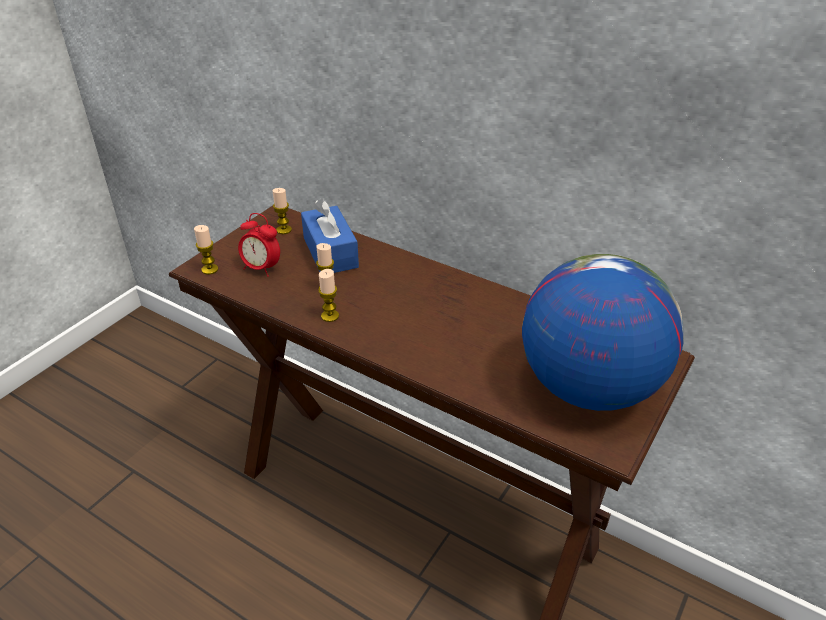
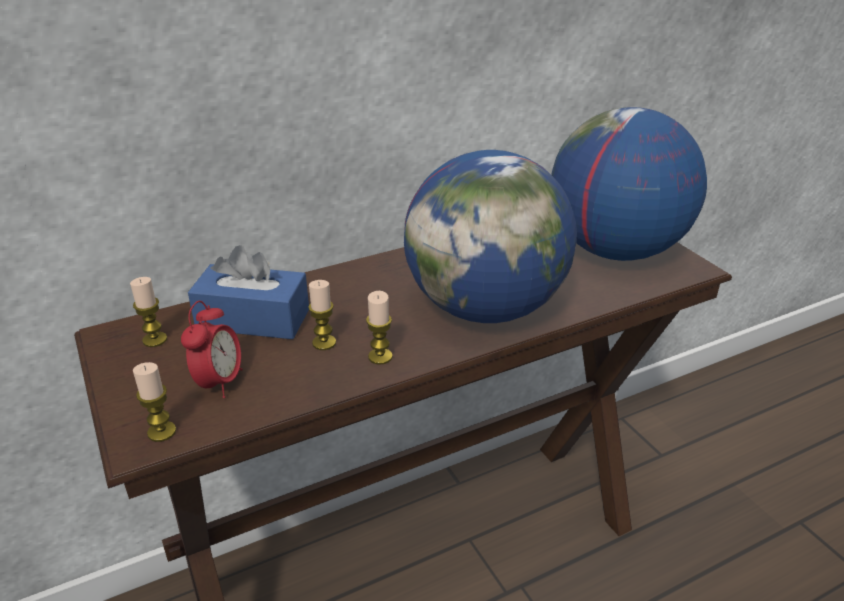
camera: 60 degrees left, 5 degrees down
(261, 268) = (219, 383): alarm clock -> alarm clock turned 45 degrees counterclockwise
(427, 342) = (486, 308): none -> globe

